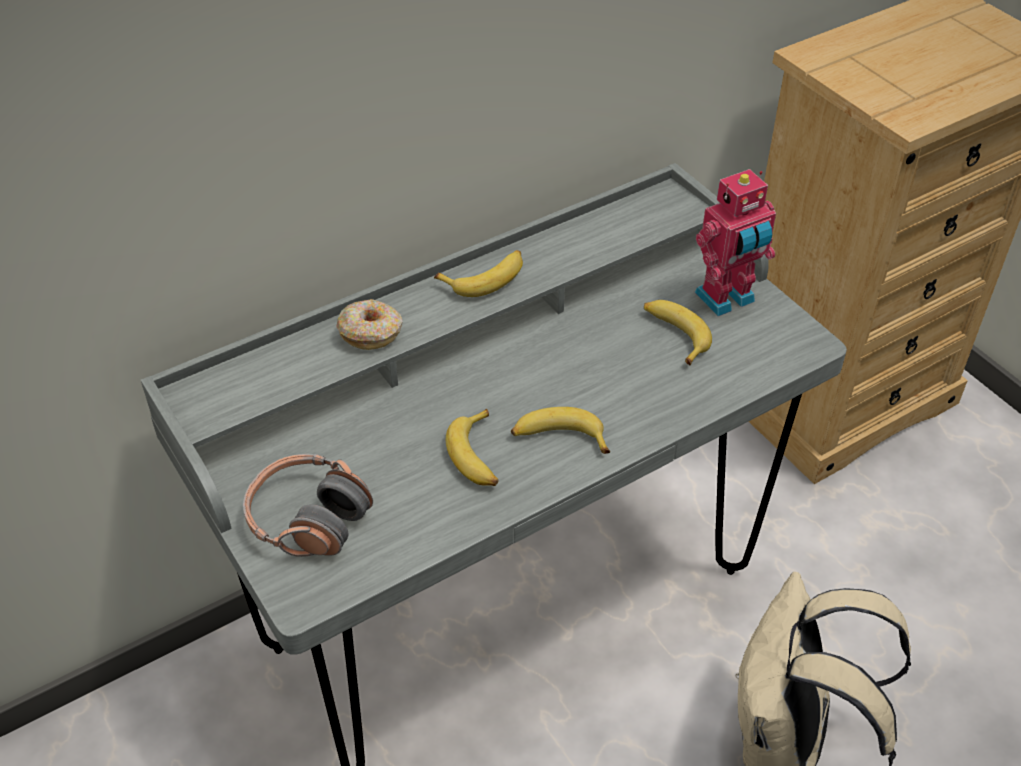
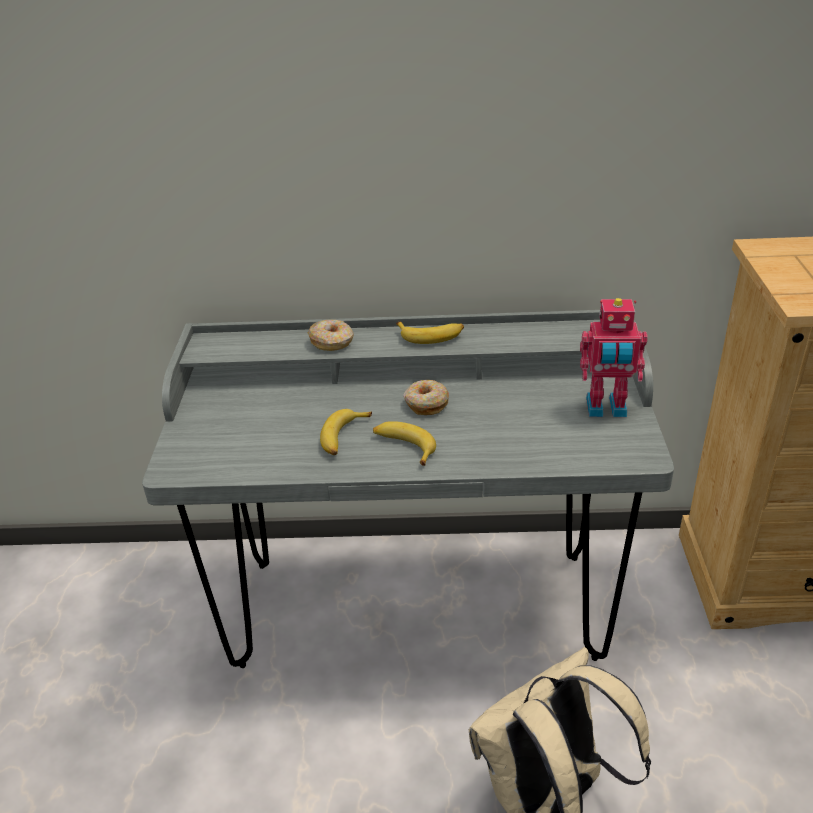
camera: 35 degrees right, 10 degrees down
(308, 518) = (216, 432): headphones -> none
(531, 370) = (426, 403): none -> donut
(674, 335) = (545, 417): banana -> none

